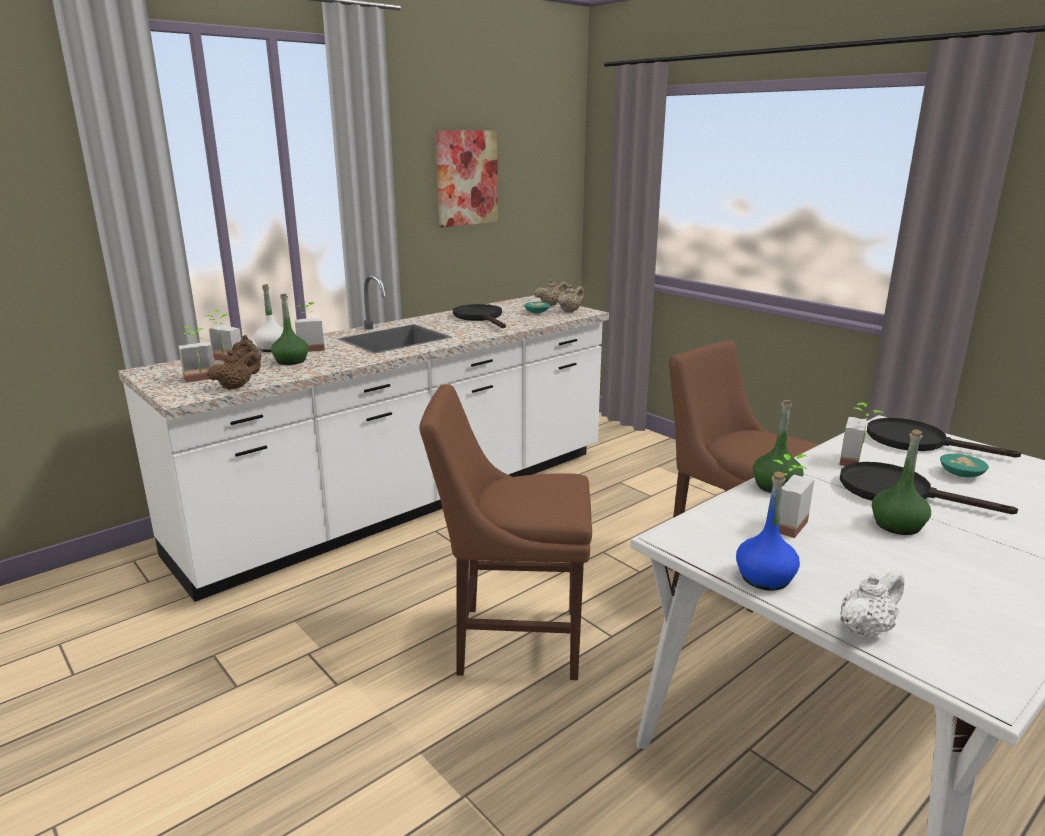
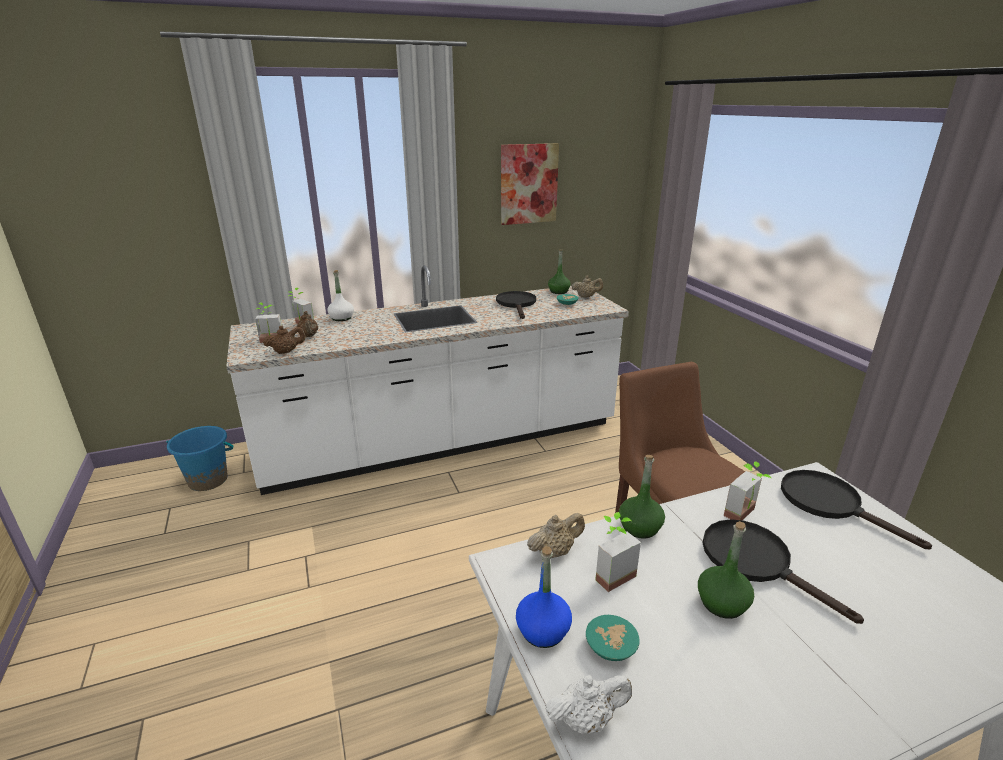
camera: 20 degrees right, 5 degrees up
(99, 600) = (208, 480): none -> blue bucket
(291, 361) = (342, 332): green bottle -> green bottle (558, 291)
(311, 348) = (367, 321): potted plant -> none
(511, 640) = (447, 584): brown chair -> none
(570, 311) = (596, 305): beige teapot -> beige teapot (555, 551)
(961, 473) = (846, 554): turquoise bowl -> turquoise bowl (612, 646)

